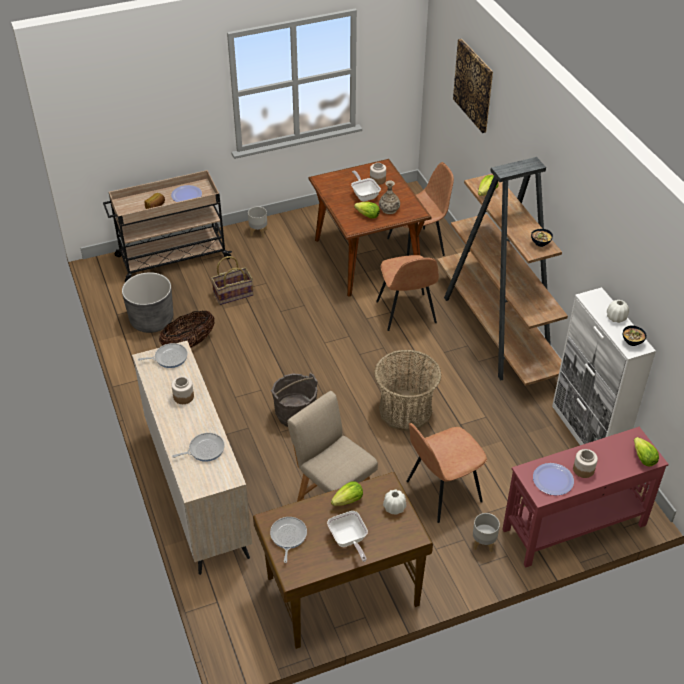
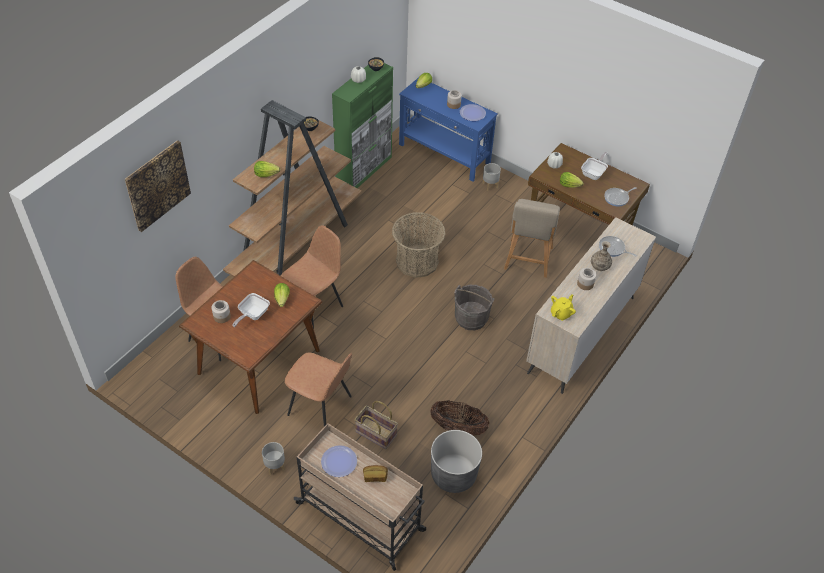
camera: 125 degrees left, 5 degrees up
(169, 358) = (561, 313): frying pan -> yellow teapot
(389, 209) = (263, 289): vase -> vase (600, 266)
(442, 492) = (469, 216): brown chair -> brown chair (321, 406)
(573, 527) = (444, 154): red console table -> blue console table
(586, 434) = (364, 170): white cabinet -> green cabinet

